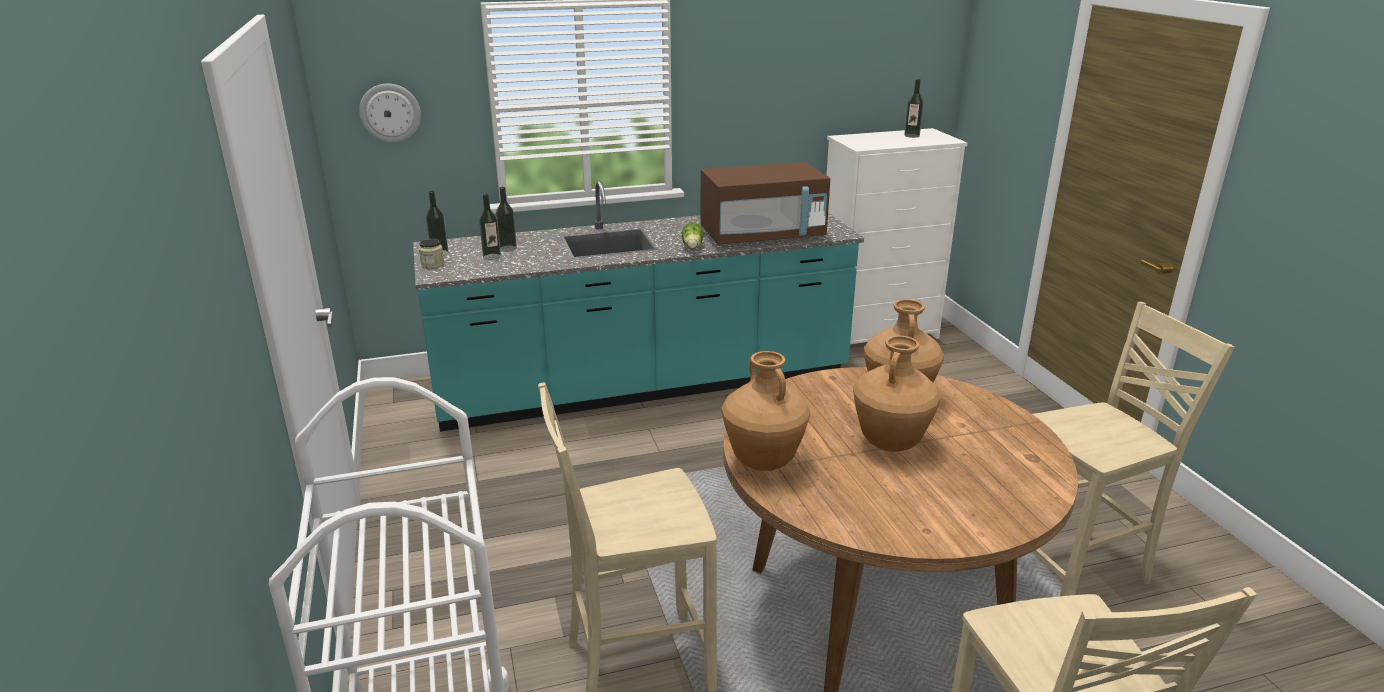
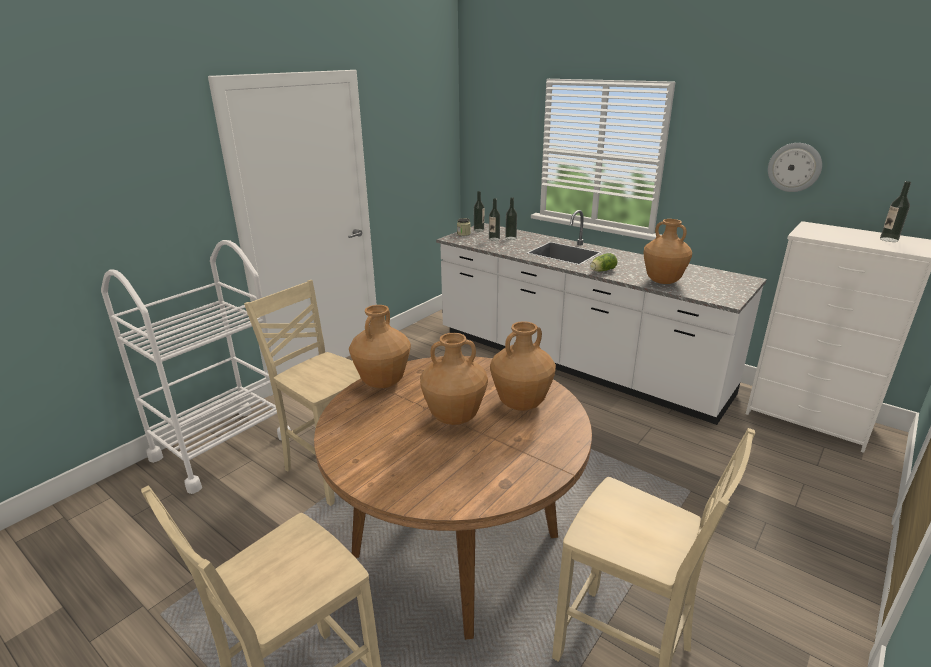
camera: 55 degrees right, 0 degrees up
(390, 113) = (492, 143): wall clock -> wall clock (794, 167)
(644, 385) = (575, 363): turquoise counter -> white counter
(762, 236) = (663, 281): brown microwave -> brown vase

